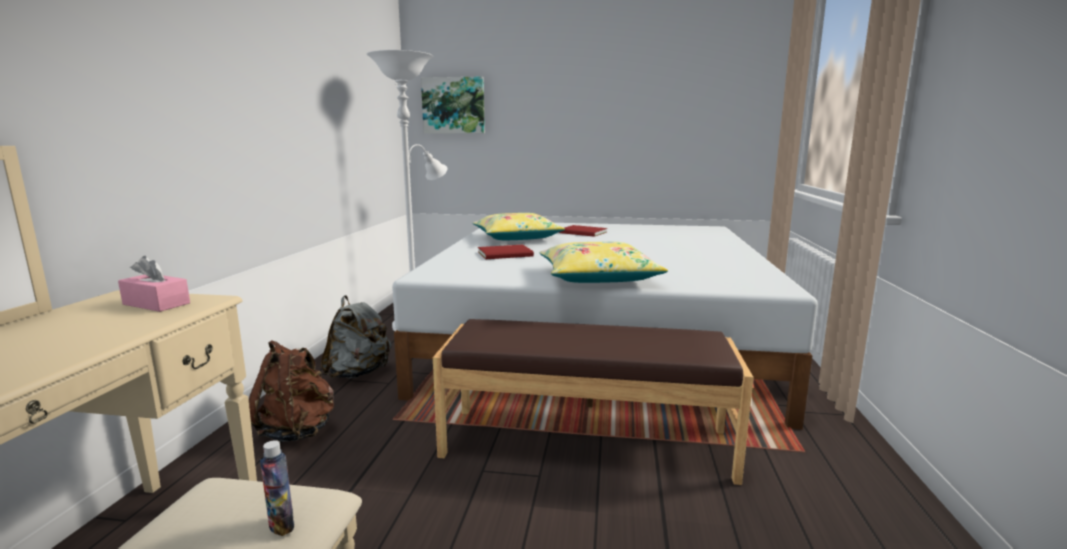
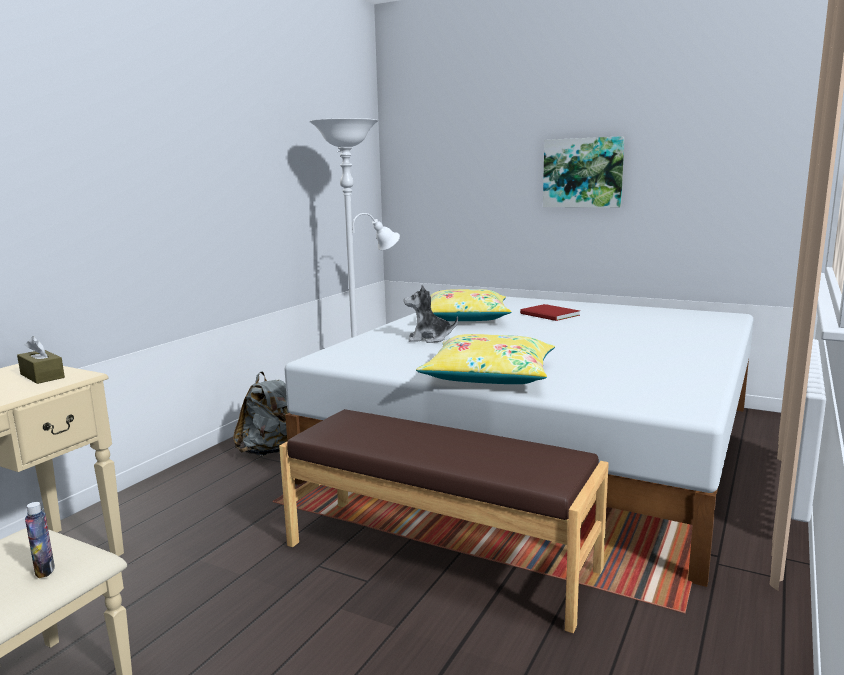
camera: 20 degrees right, 0 degrees up
(156, 304) = (42, 376): pink tissue box -> brown tissue box
(297, 431) = (187, 499): brown backpack -> none
(453, 105) = (429, 163): picture -> picture (583, 173)
(507, 254) = (429, 339): red book -> plush toy

